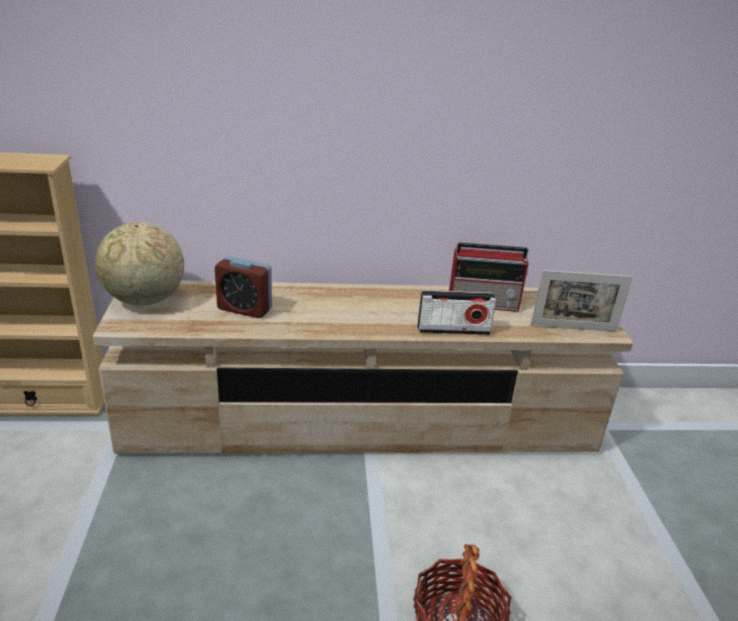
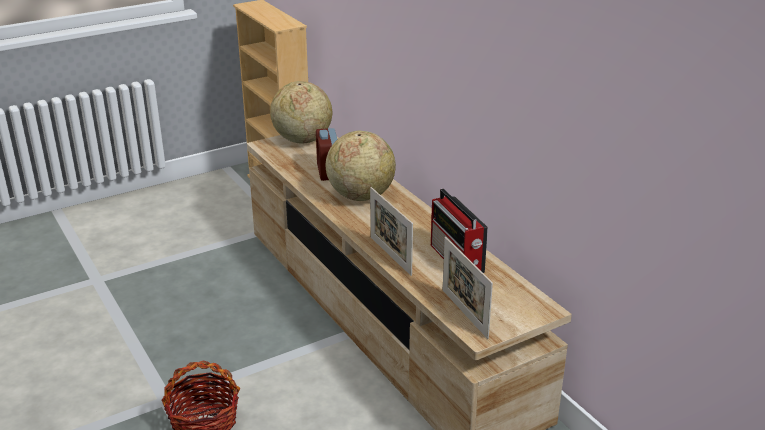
camera: 65 degrees right, 0 degrees up
(320, 308) = (360, 196): none -> globe
(453, 330) = (390, 255): radio -> picture frame

